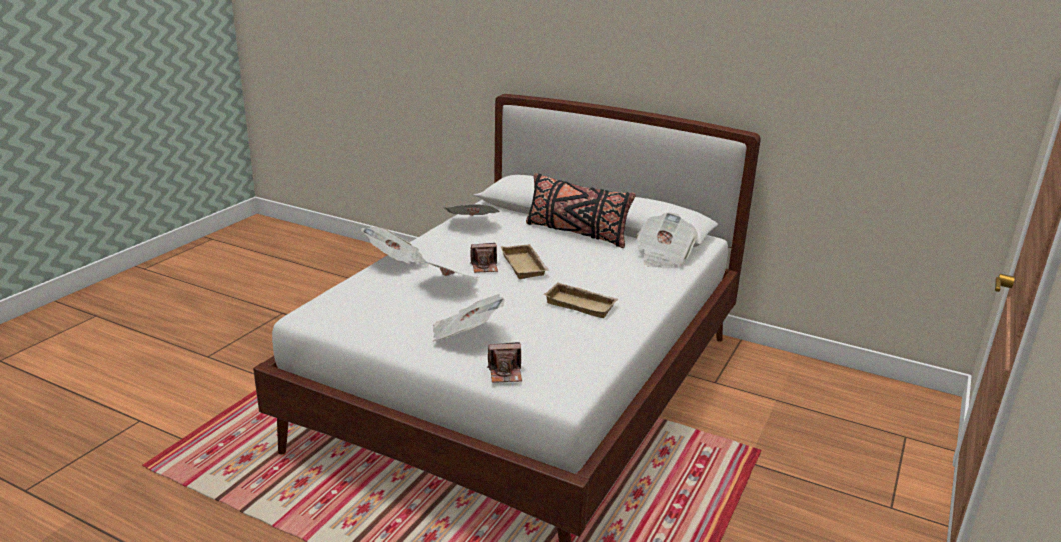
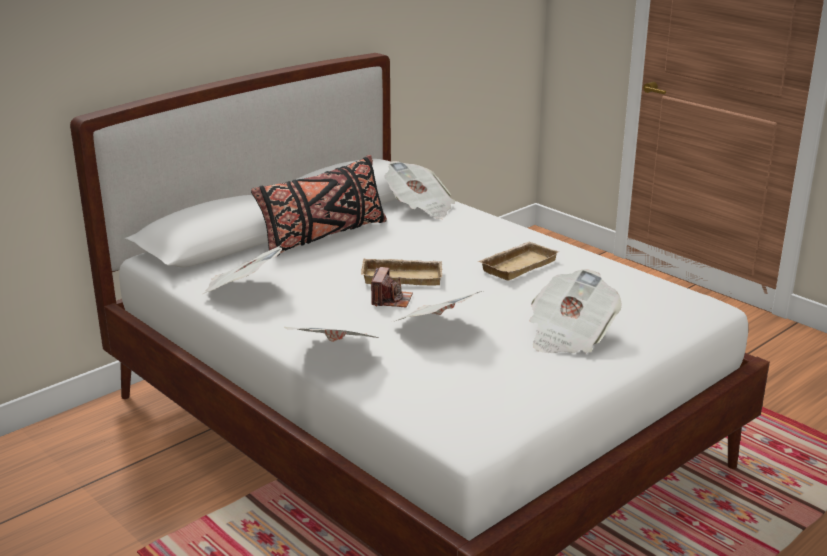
camera: 70 degrees left, 0 degrees up
(505, 373) = (662, 325): camera -> none

